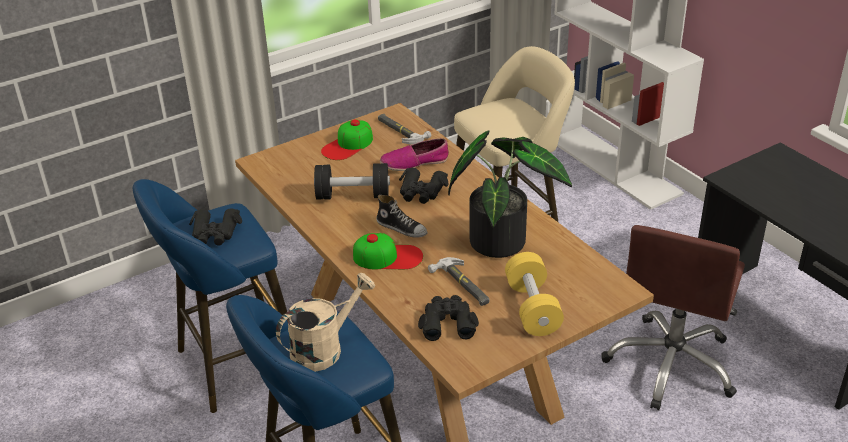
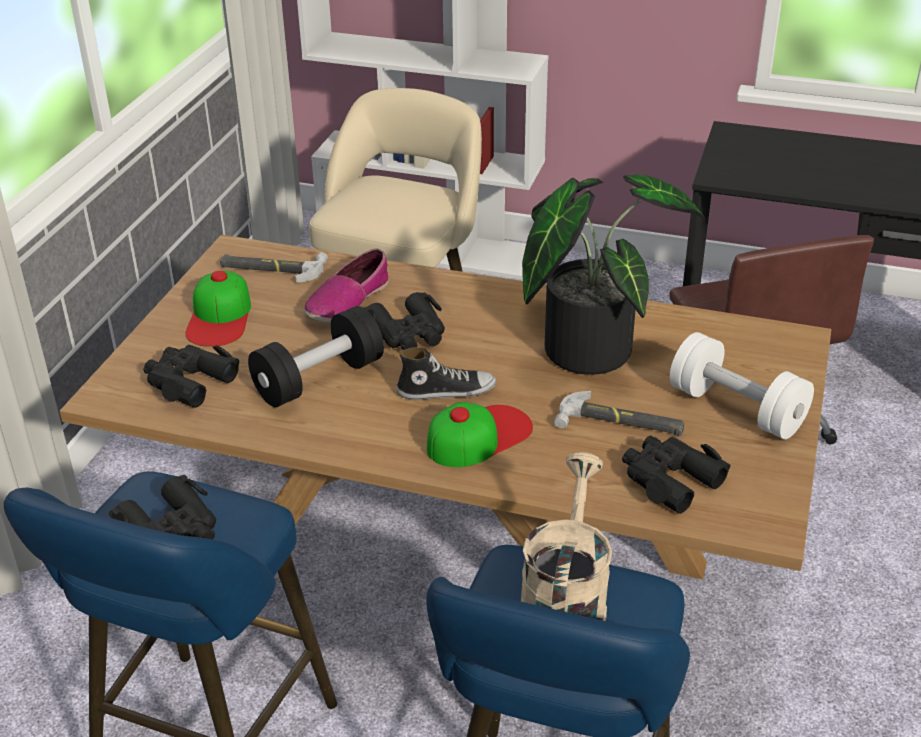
camera: 40 degrees left, 0 degrees up
(298, 170) = (188, 381): none -> black binoculars
(532, 308) = (736, 409): yellow dumbbell -> white dumbbell

